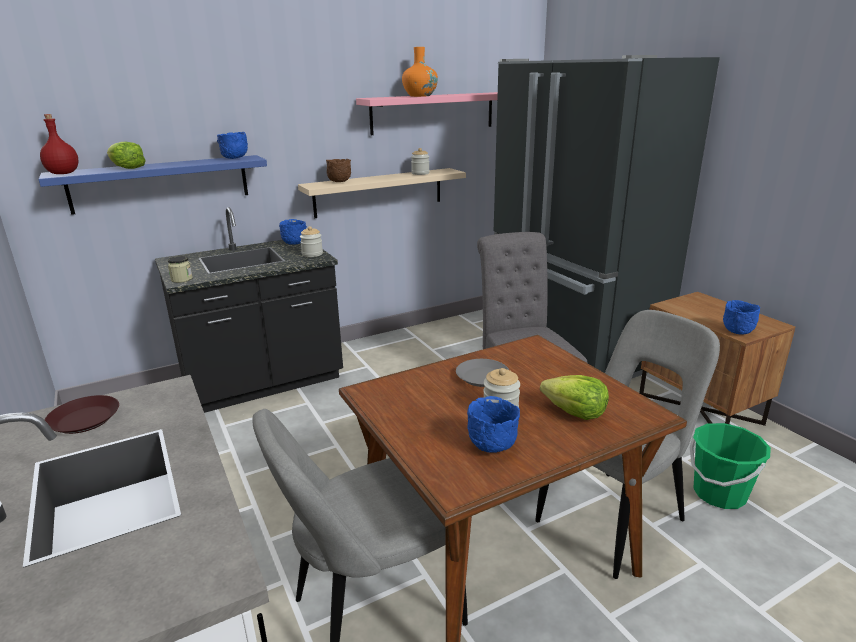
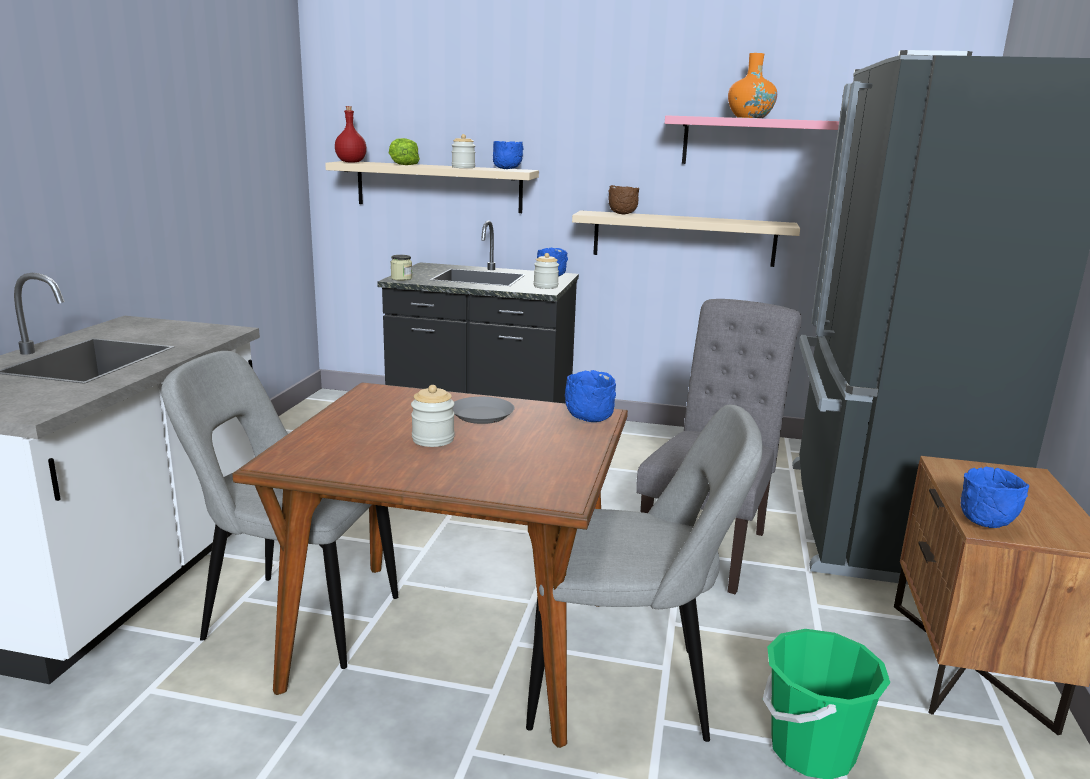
camera: 40 degrees right, 5 degrees down
(85, 420) = (155, 329): brown plate -> none
(161, 183) = (439, 187): blue shelf -> beige shelf
(420, 173) = (738, 221): jar -> jar (463, 167)
(491, 446) = (365, 454): blue bowl -> blue bowl (589, 419)
(575, 412) = (492, 466): lettuce -> none

